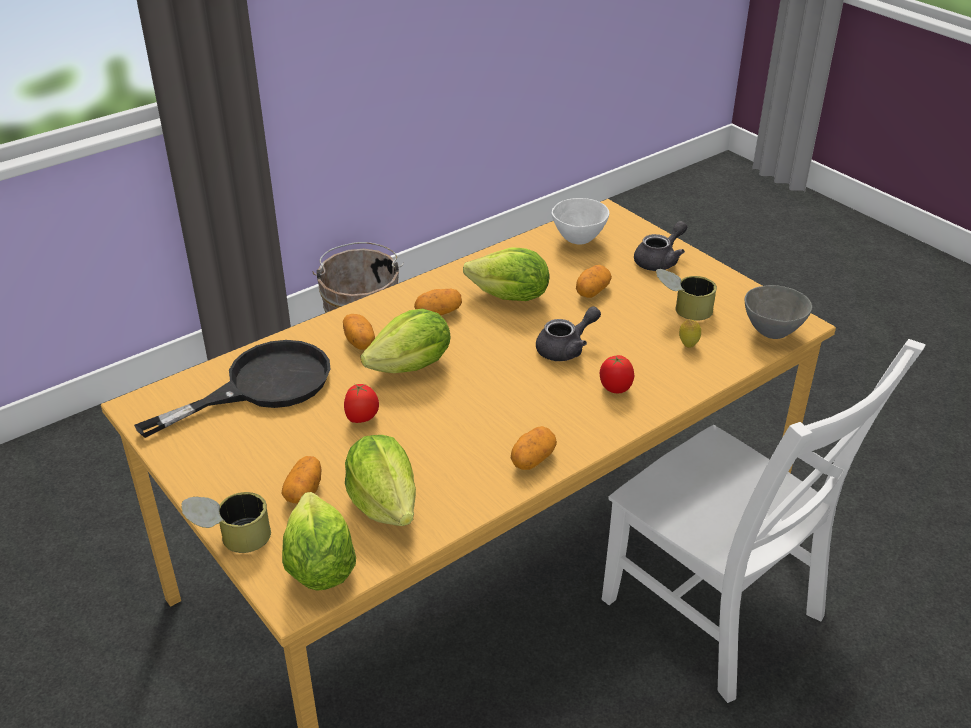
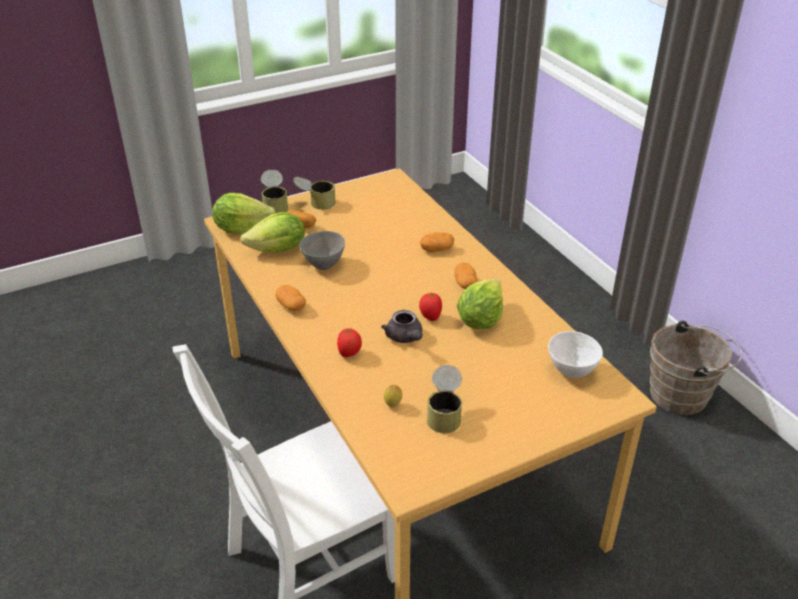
camera: 100 degrees right, 0 degrees up
(227, 486) = (315, 203): none -> can
(262, 386) = (399, 214): black frying pan -> none
(362, 419) = (355, 246): tomato -> tomato (430, 317)
(412, 366) = (403, 268): lettuce -> none
(592, 291) = (483, 364): potato -> none
(660, 260) = (529, 417): grey teapot -> none
(772, 332) = (397, 464): grey bowl -> grey bowl (323, 264)

